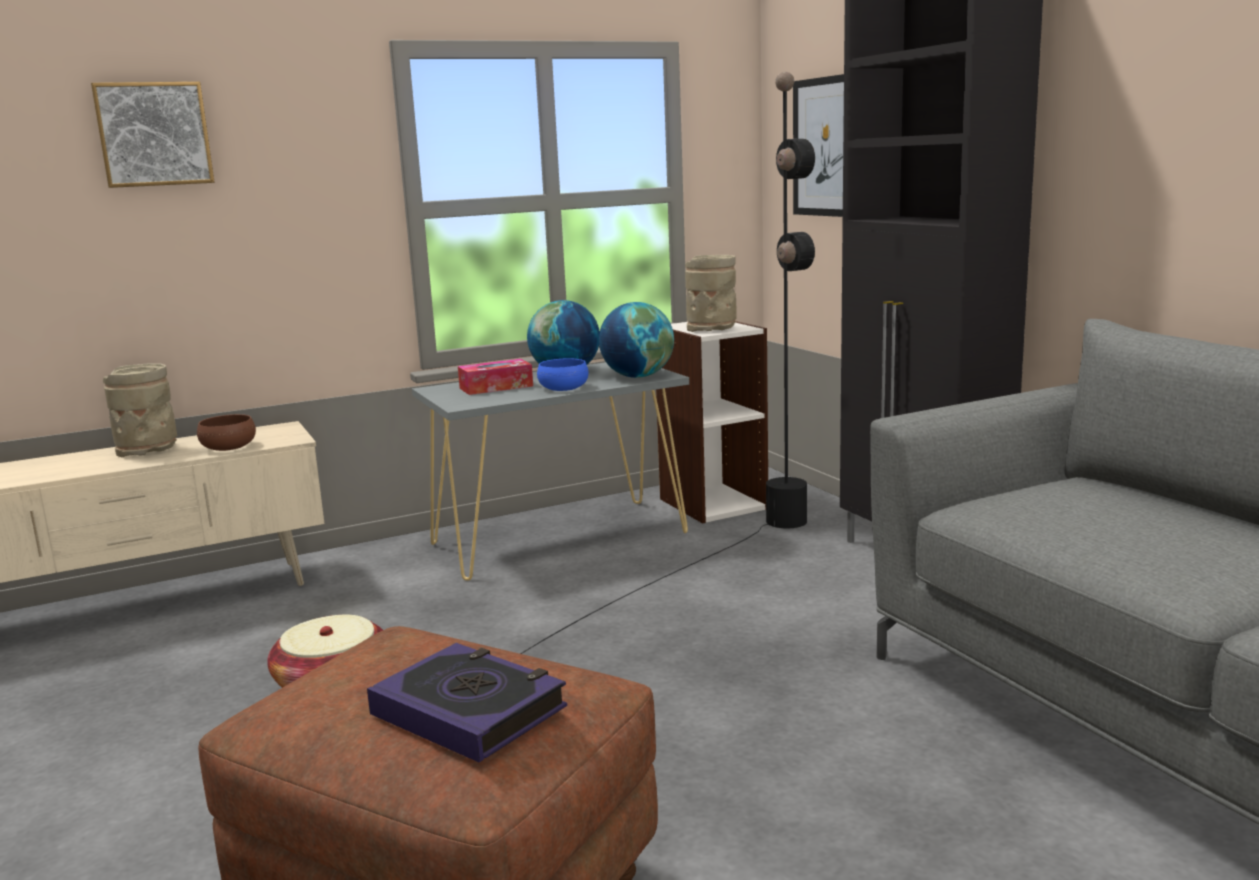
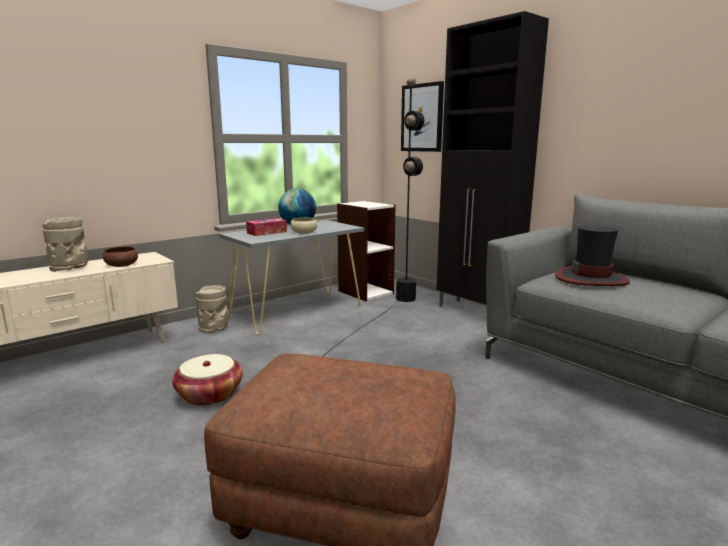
camera: 15 degrees left, 0 degrees up
(154, 134) = (71, 82): picture -> none
(469, 711) = (374, 394): book -> none
(563, 388) = (304, 232): blue bowl -> beige bowl
(637, 376) = (338, 227): globe -> none
(712, 329) = (369, 204): beige vase -> beige vase (214, 328)
(1075, 508) = (591, 279): none -> hat

